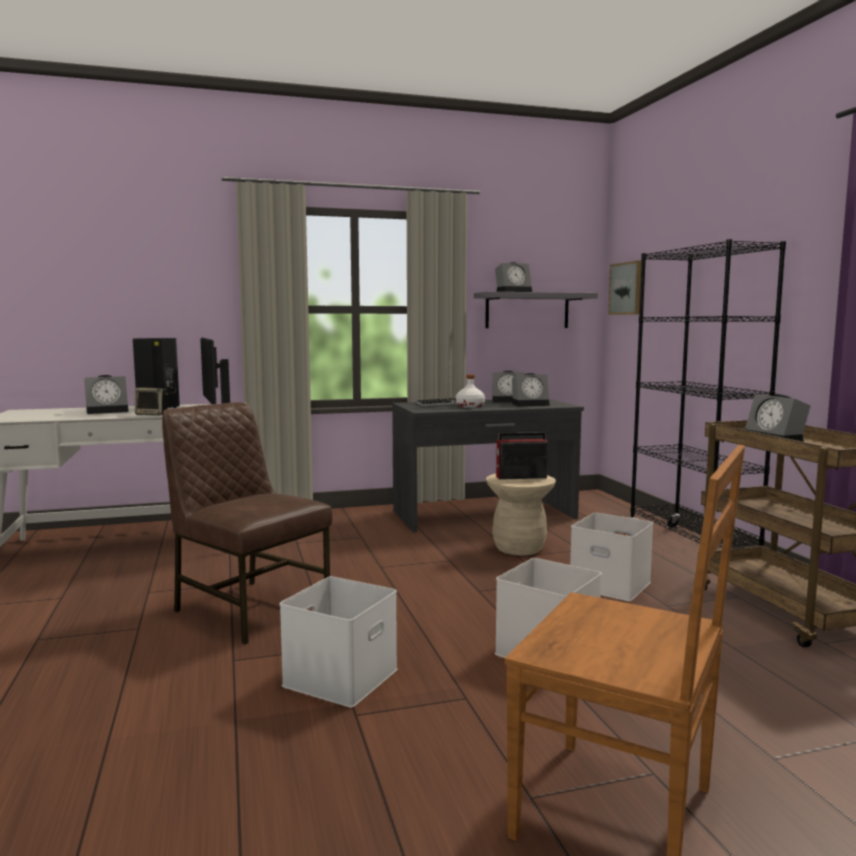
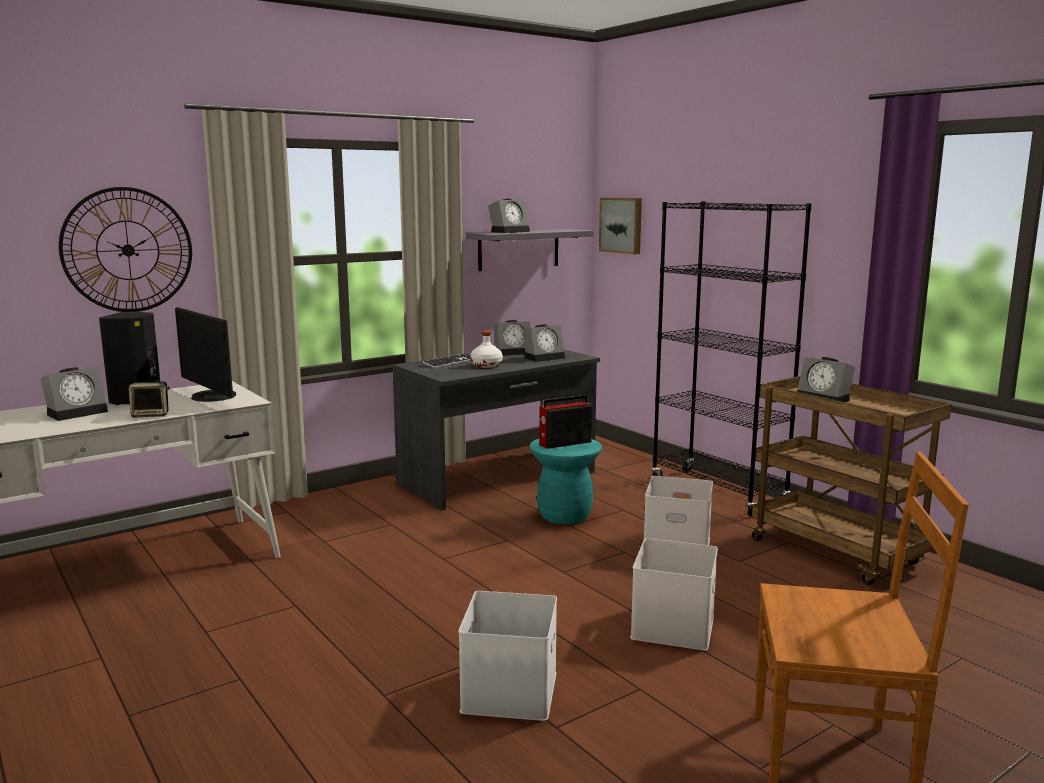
camera: 20 degrees left, 5 degrees up
(176, 293) = (128, 250): none -> wall clock
(249, 608) = (345, 632): brown chair -> none
(519, 548) = (564, 516): beige stool -> turquoise stool

